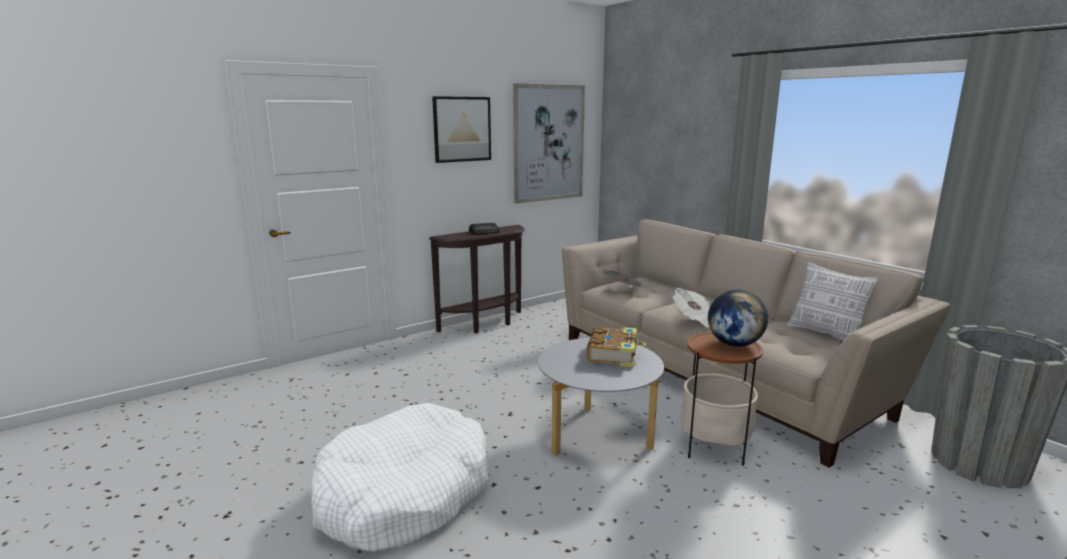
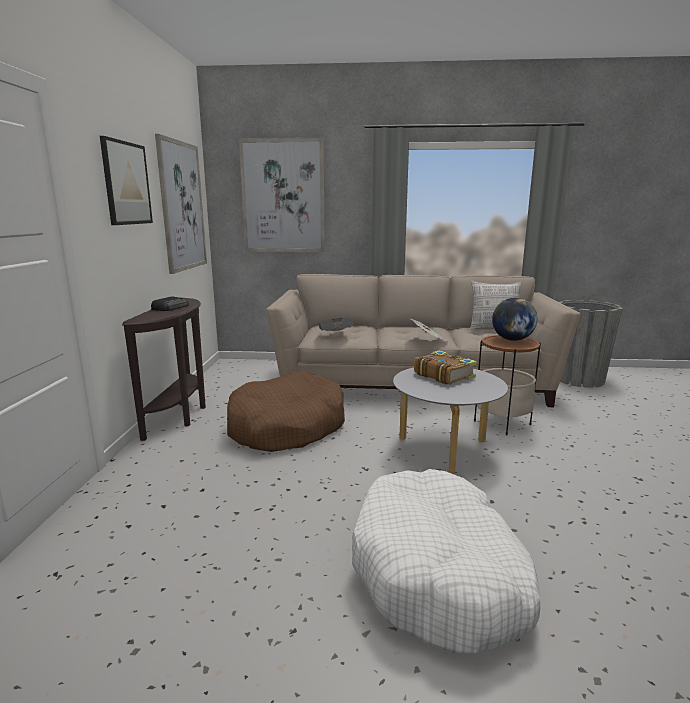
camera: 50 degrees left, 0 degrees up
(527, 360) = (286, 427): none -> brown dog bed
(658, 134) = (283, 196): none -> picture

